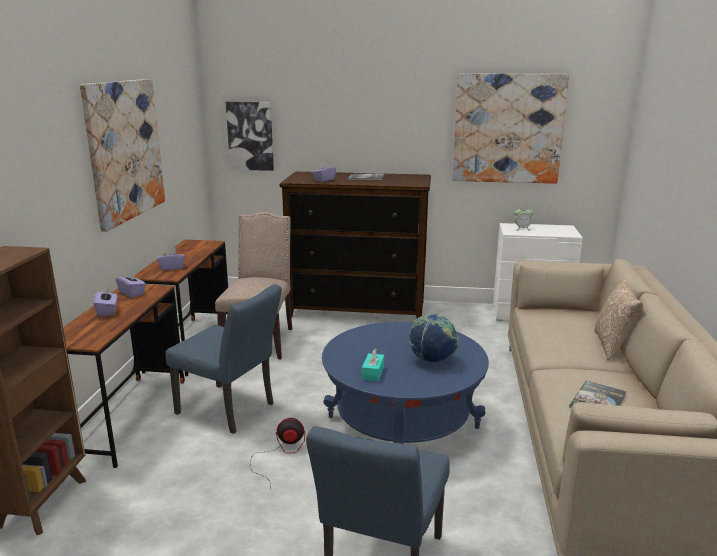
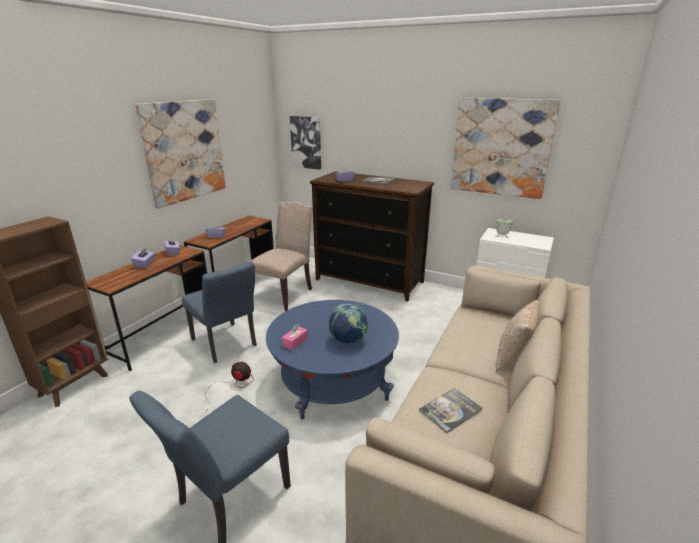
camera: 20 degrees right, 5 degrees up
(373, 373) = (295, 342): turquoise tissue box -> pink tissue box

